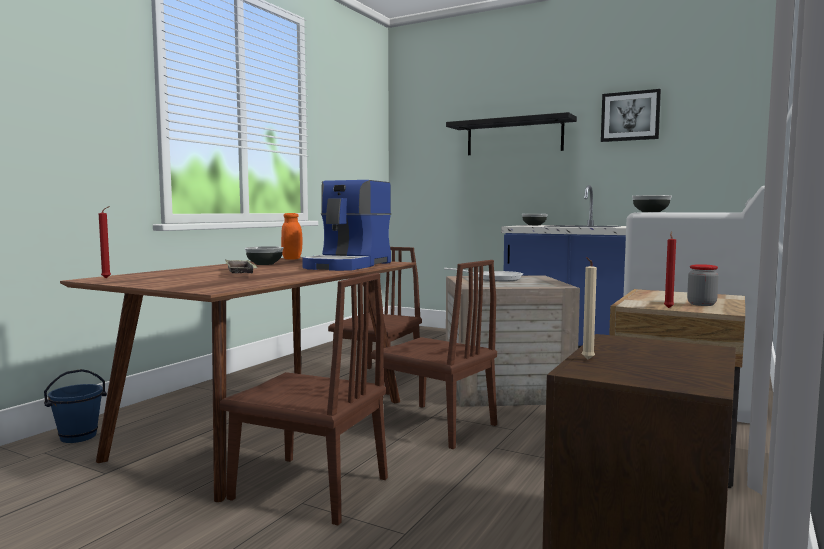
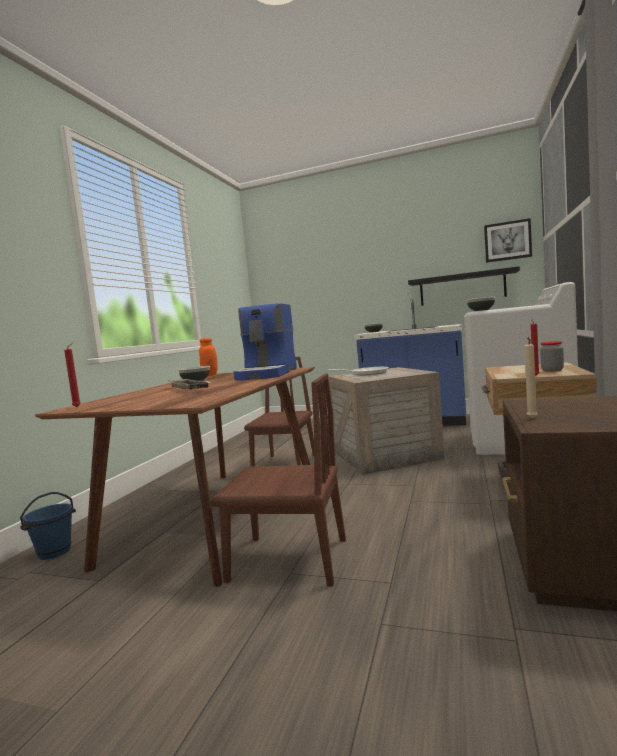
camera: 10 degrees left, 0 degrees up
(435, 425) = (353, 491): brown chair -> none
(514, 137) = (349, 268): black shelf -> black shelf (462, 288)
(630, 116) = (434, 245): picture -> picture (507, 241)

